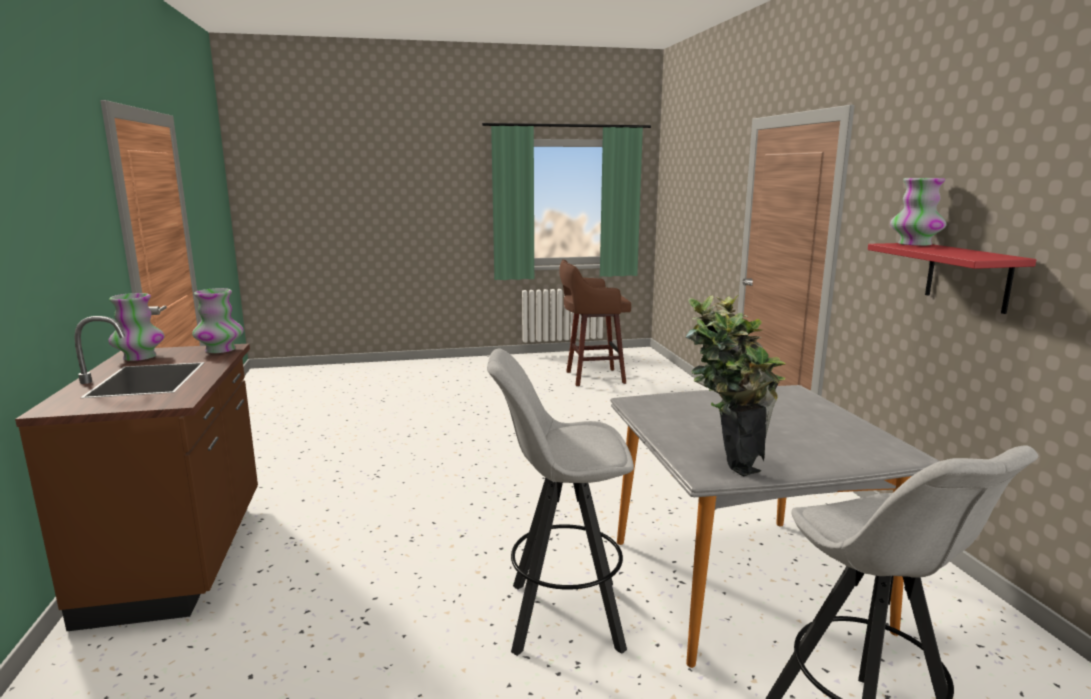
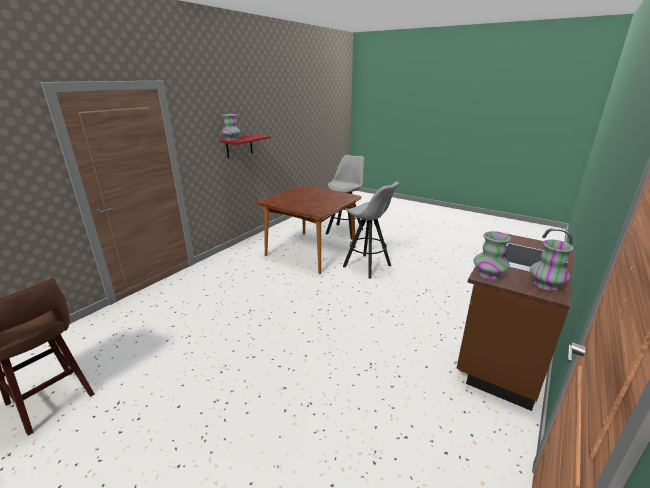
camera: 135 degrees left, 10 degrees up
(725, 460) = (341, 196): potted plant -> none
(744, 584) = (310, 251): grey dining table -> brown dining table

